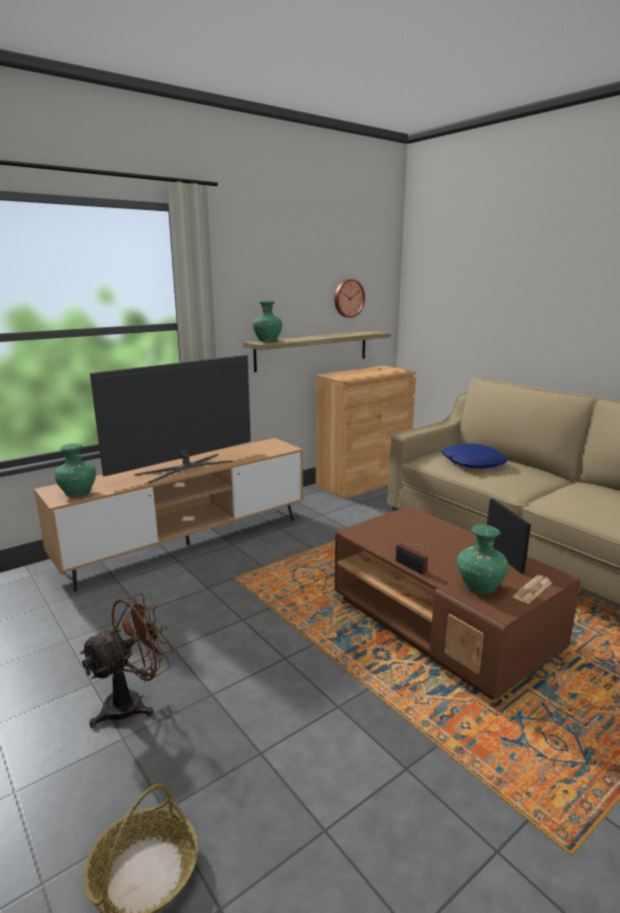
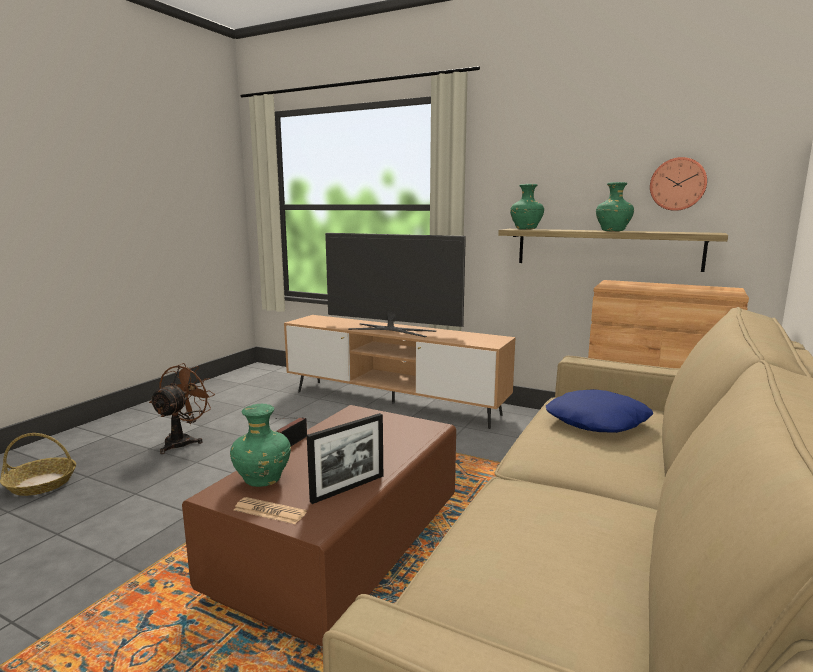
camera: 65 degrees right, 5 degrees down
(77, 494) = (311, 322): green vase -> green vase (612, 231)
(133, 702) = (183, 441): brown fan -> brown fan turned 90 degrees counterclockwise

